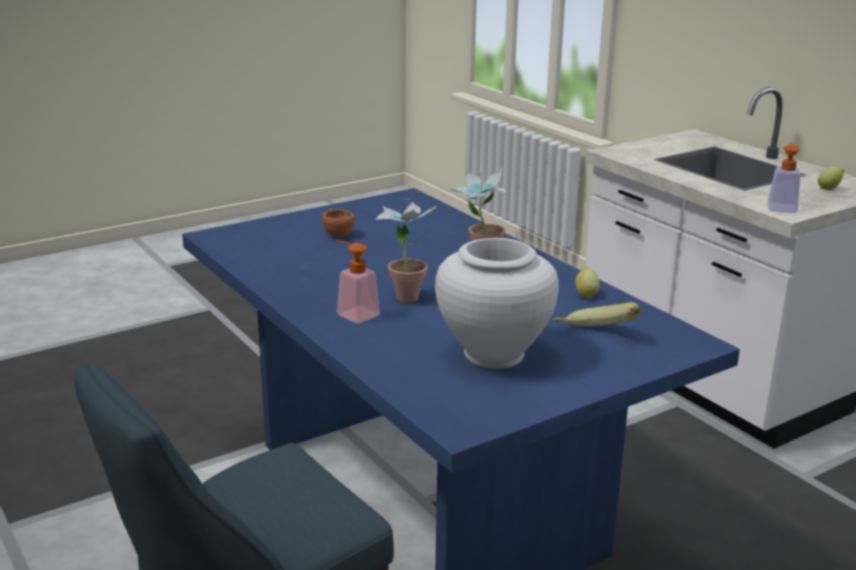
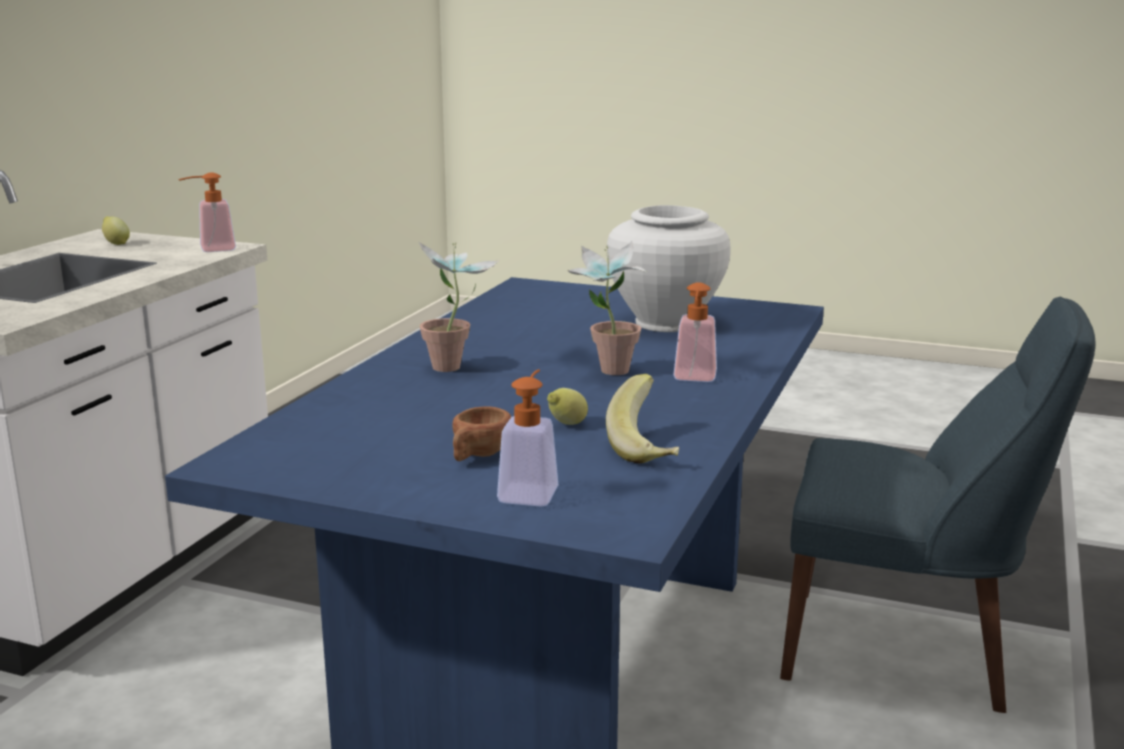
camera: 125 degrees left, 5 degrees down
(281, 232) = (530, 491): none -> soap dispenser
(586, 294) = (480, 321): lemon -> lemon (566, 425)
(594, 335) = (566, 306): banana -> banana (649, 448)

